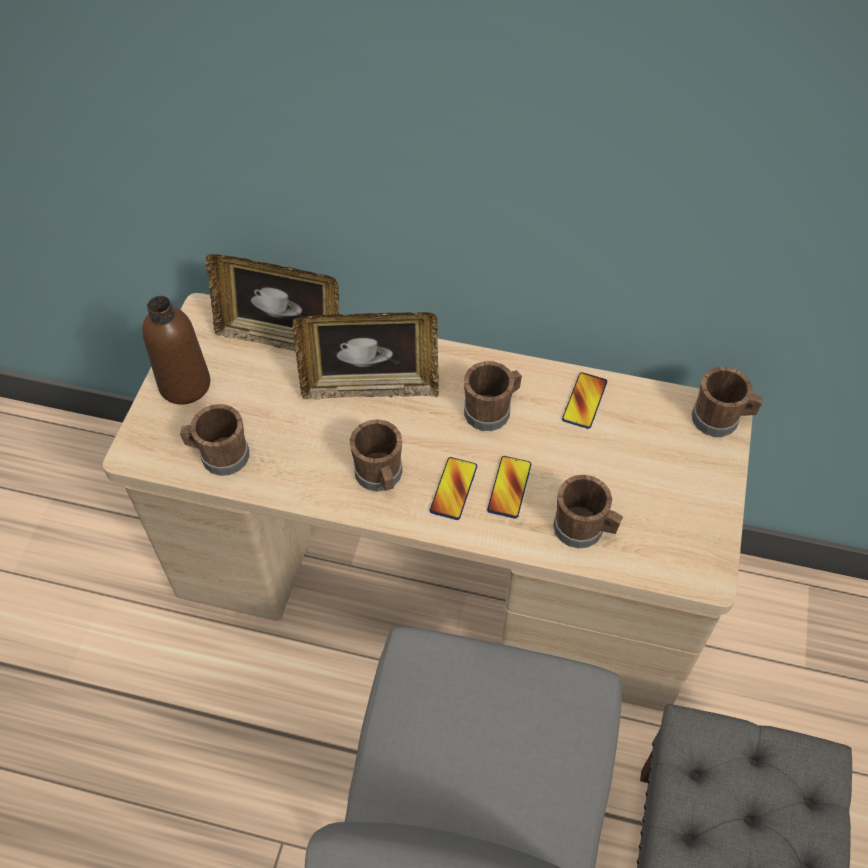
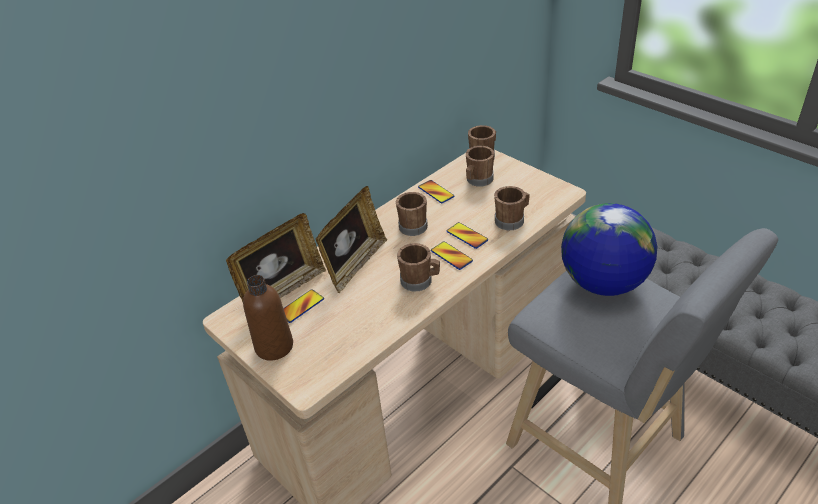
camera: 55 degrees left, 15 degrees down
(219, 455) = (345, 346): brown mug -> brown mug (478, 181)
(263, 373) = (301, 306): none -> phone
(534, 717) = (603, 283): none -> globe

